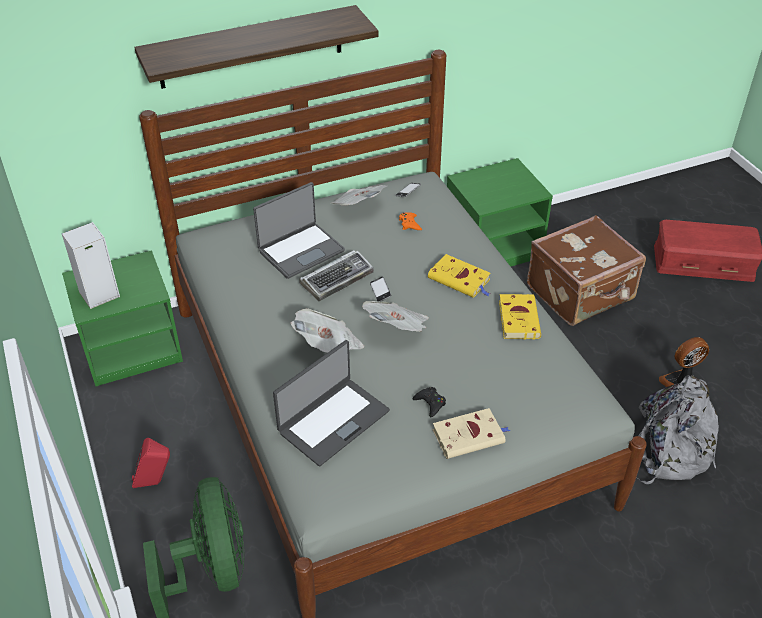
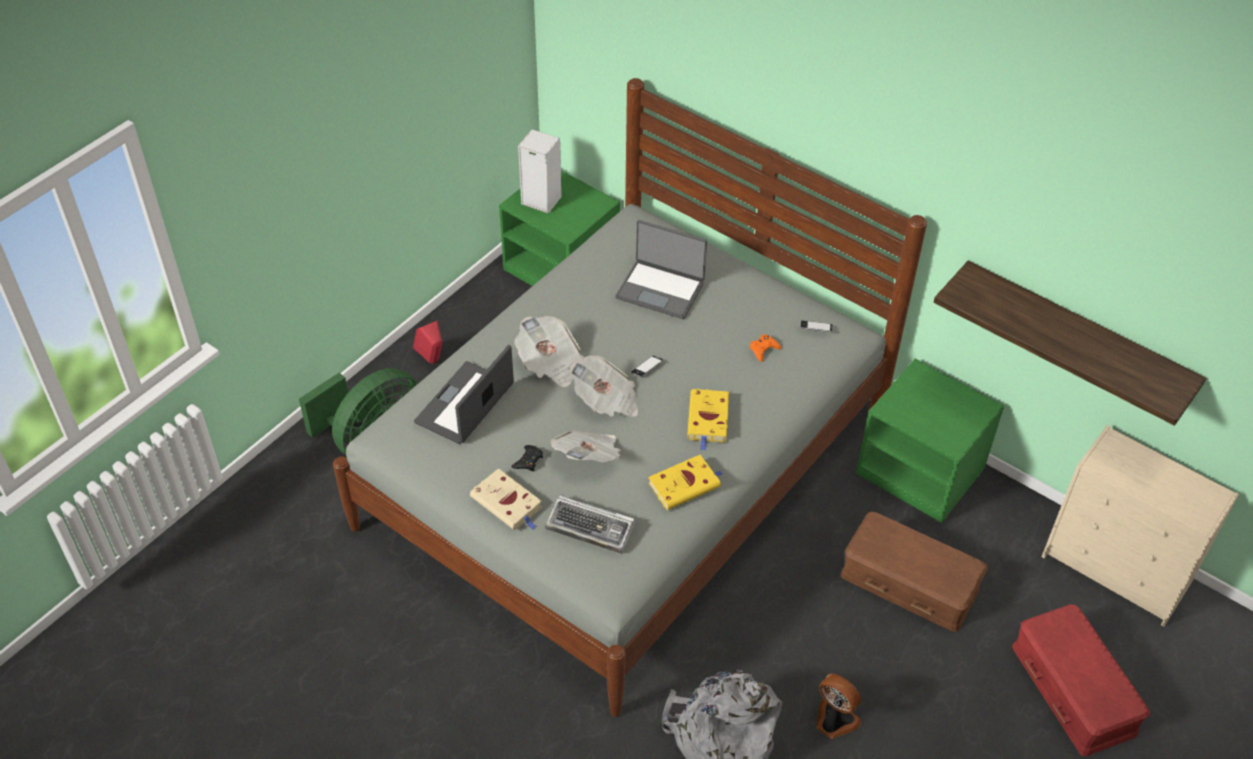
camera: 60 degrees right, 5 degrees up
(251, 47) = (744, 87): shelf -> shelf (1076, 335)
(333, 421) = (466, 404): laptop -> laptop turned 105 degrees clockwise
(337, 278) = (641, 331): keyboard -> keyboard (591, 528)
(358, 207) = (761, 302): newspaper -> newspaper (589, 457)
(581, 293) = (910, 581): brown suitcase -> brown storage box
(624, 204) = (1117, 571): none -> beige dresser

